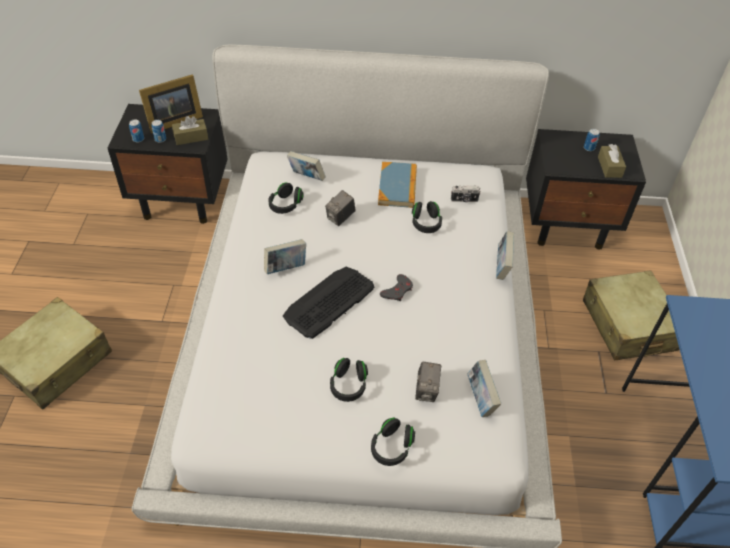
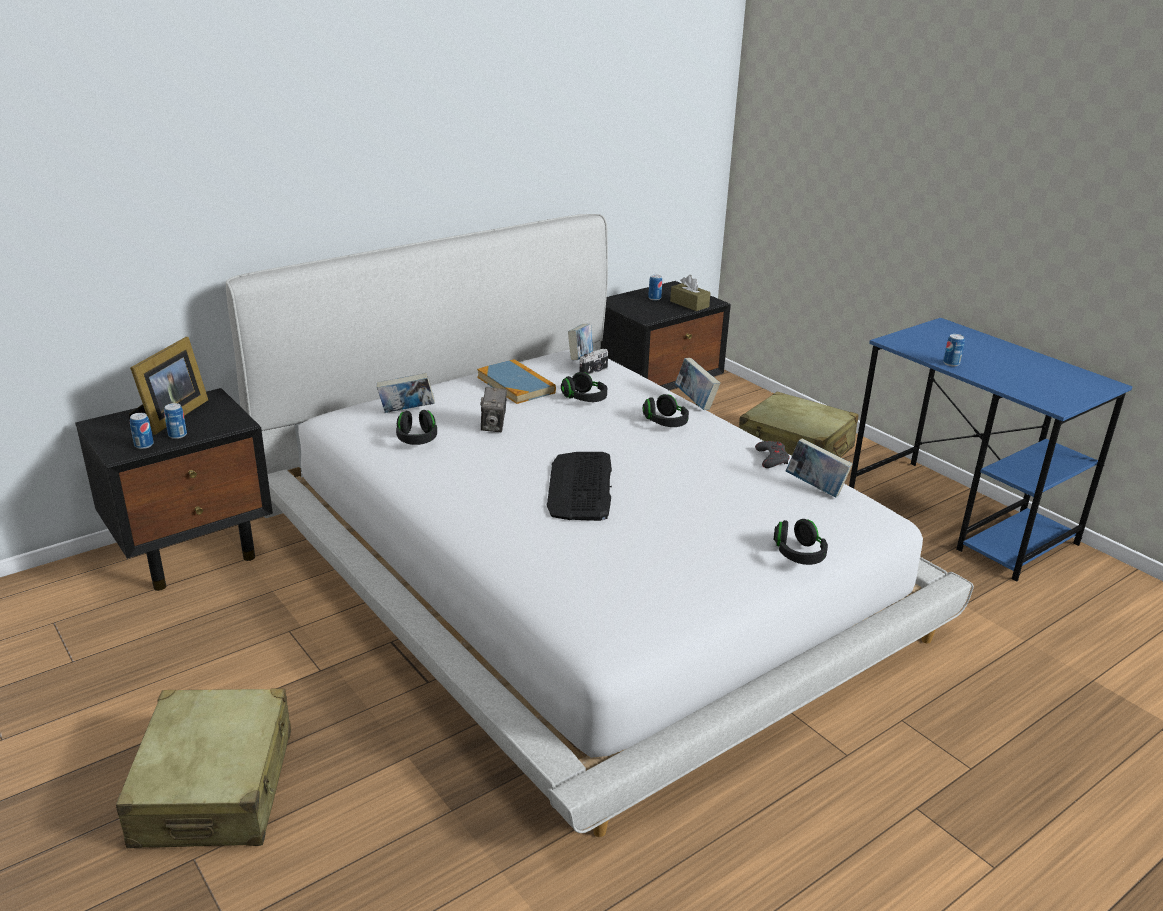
camera: 40 degrees left, 20 degrees down
(191, 137) = (219, 420): brown tissue box -> none
(286, 268) = (495, 482): book -> book (580, 358)
(348, 385) = (694, 533): black headphones -> black headphones (665, 422)
(397, 291) = (633, 452): grey game controller -> grey game controller (772, 458)
(426, 391) = (766, 503): camera -> none
(702, 361) = (951, 363): none -> can

